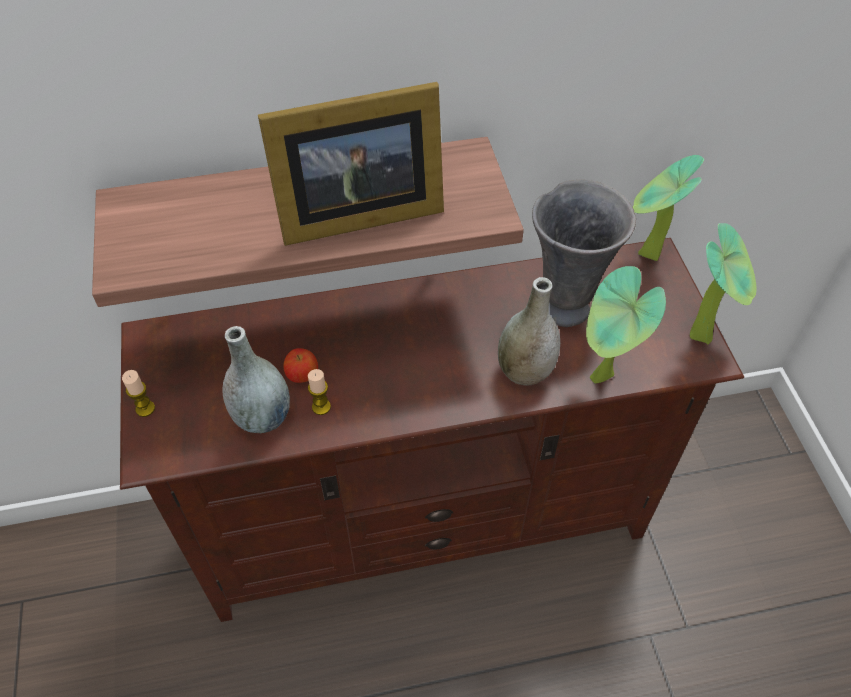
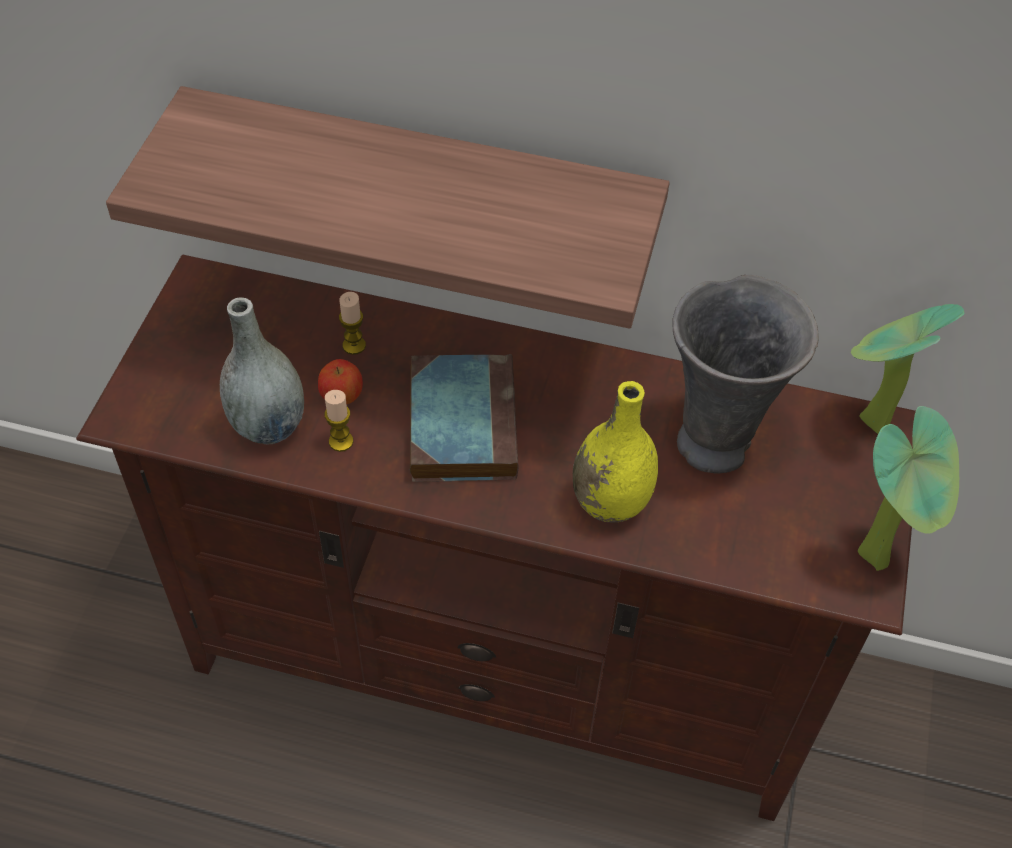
camera: 25 degrees right, 0 degrees up
(145, 408) = (150, 362): candle -> candle (354, 345)
(354, 213) = (442, 217): picture frame -> none
(396, 359) = (461, 422): none -> book
(525, 371) = (610, 502): grey vase -> yellow vase
(602, 380) = (702, 555): potted plant -> none

